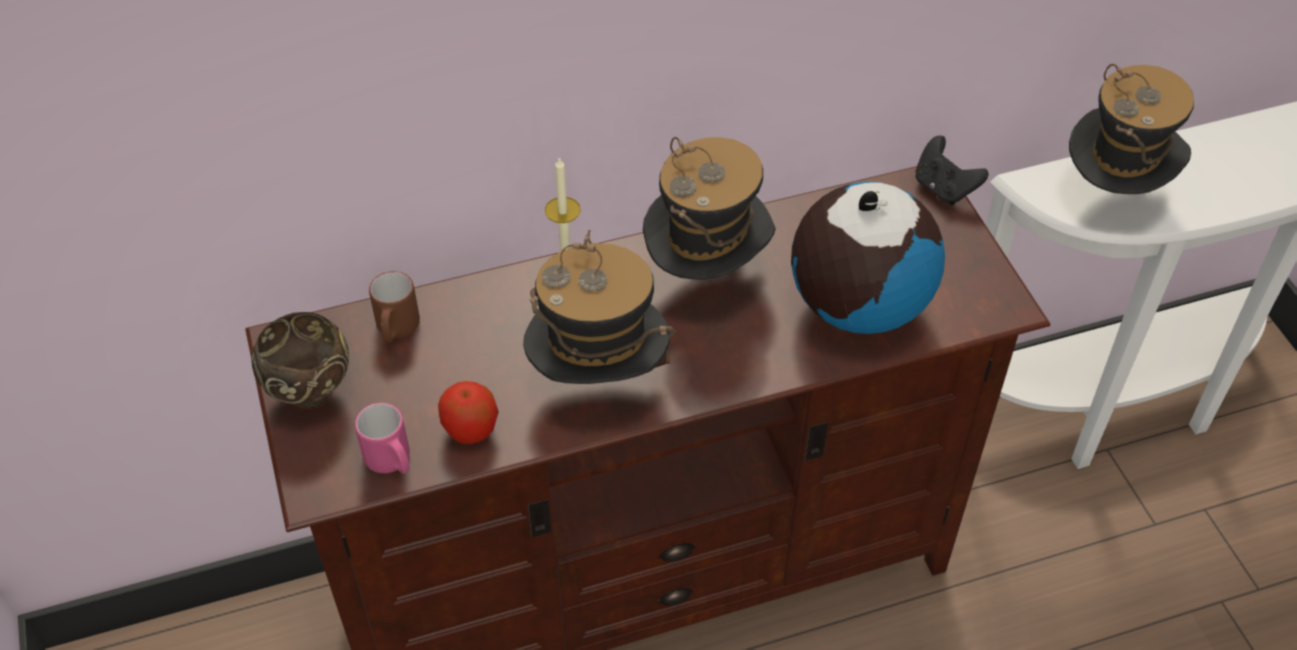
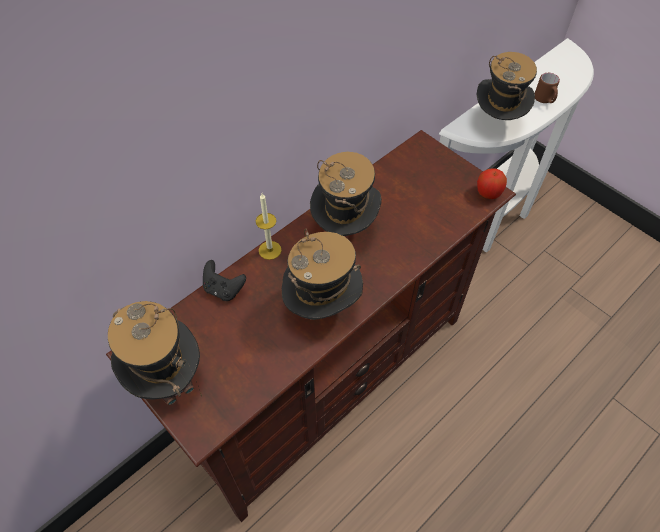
camera: 25 degrees left, 5 degrees up
(311, 392) = (167, 377): brown bowl -> hat
(392, 462) = (236, 399): pink mug -> none
(396, 330) = (196, 321): brown mug -> brown mug (544, 100)
(470, 430) = (269, 362): apple -> apple (488, 193)
(857, 306) = (426, 217): globe -> none
(944, 188) = (430, 143): black game controller -> black game controller (224, 289)

